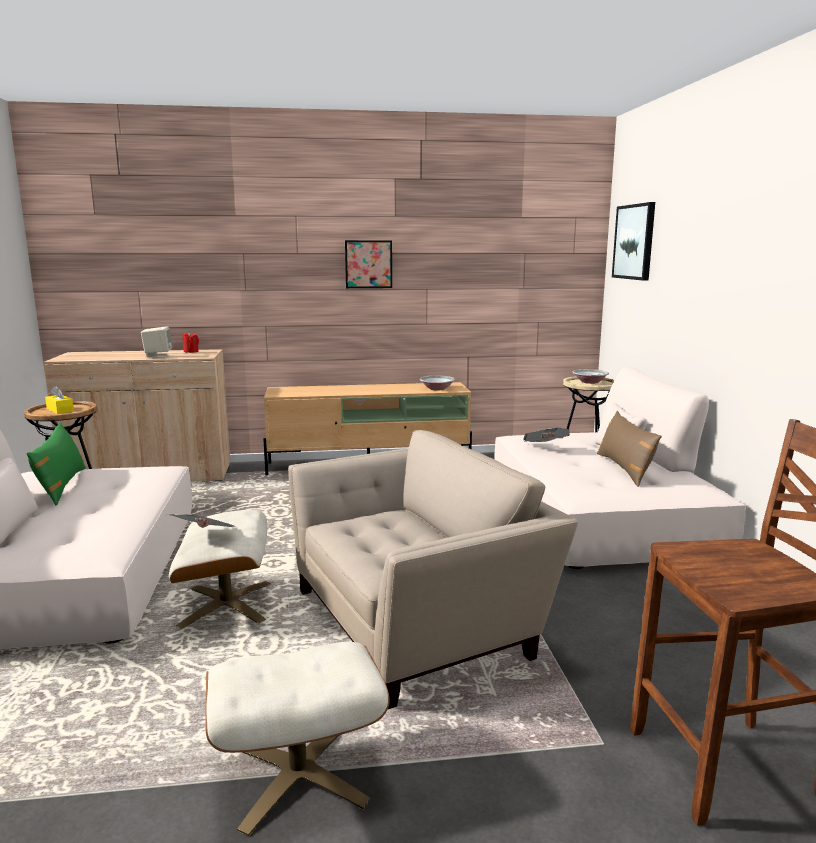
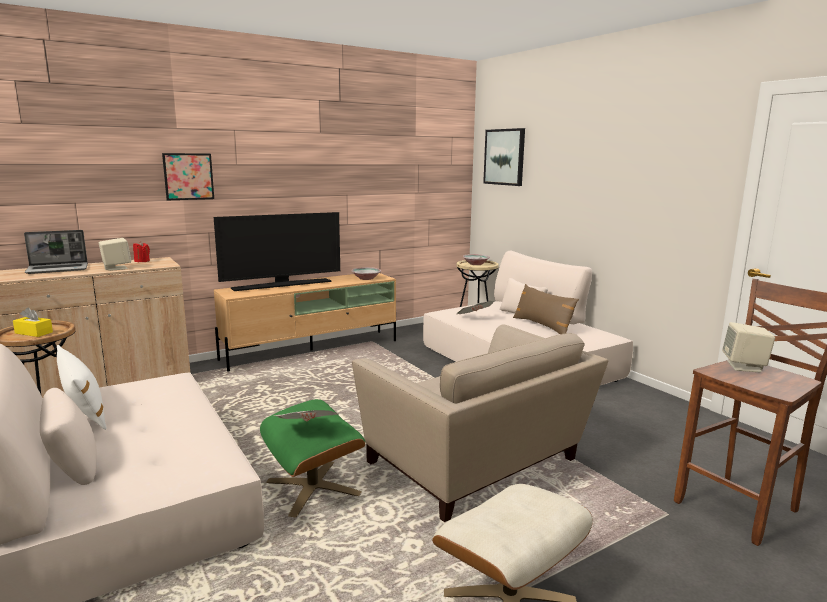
camera: 25 degrees left, 0 degrees up
(61, 486) = (83, 410): green pillow -> white pillow
(113, 354) = (58, 269): none -> laptop
(227, 604) = (313, 488): beige ottoman -> green ottoman
(338, 388) = (282, 285): none -> television
(368, 264) = (300, 174): picture -> picture (188, 176)
(417, 621) = (476, 465): beige armchair -> beige armchair turned 105 degrees clockwise
(743, 552) = (744, 366): none -> beige speaker

